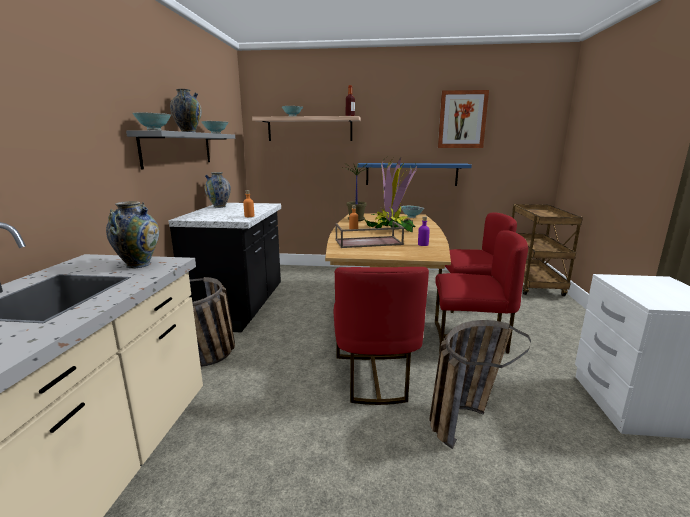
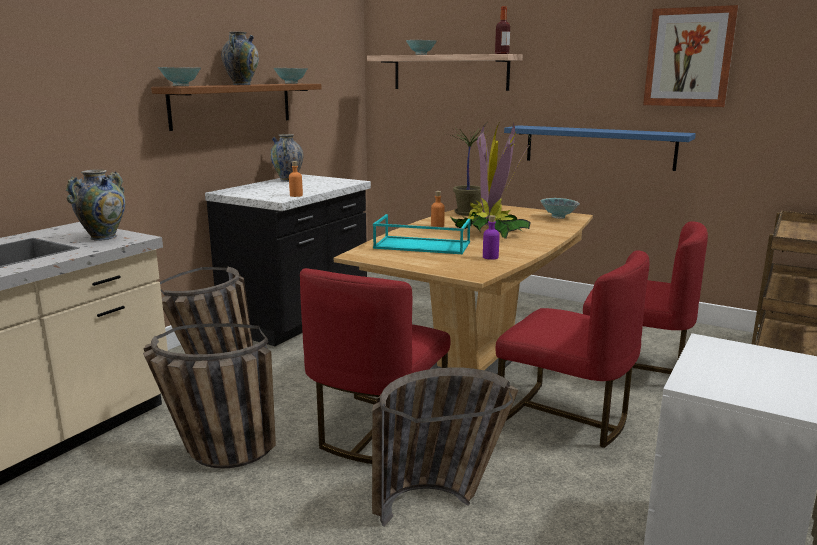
camera: 25 degrees right, 0 degrees up
(178, 149) = (233, 105): grey shelf -> brown shelf
(273, 432) = (211, 453): none -> basket
(368, 242) = (421, 246): brown tray -> turquoise tray

